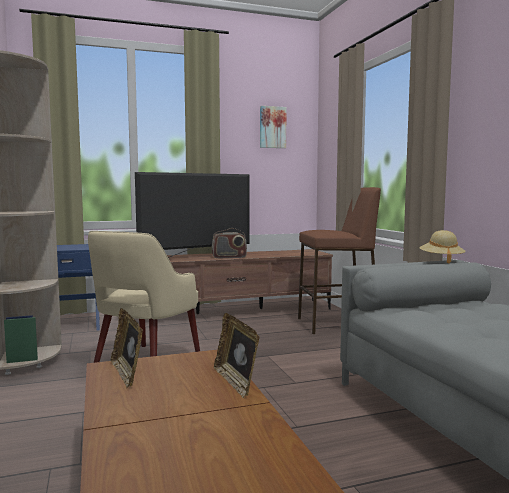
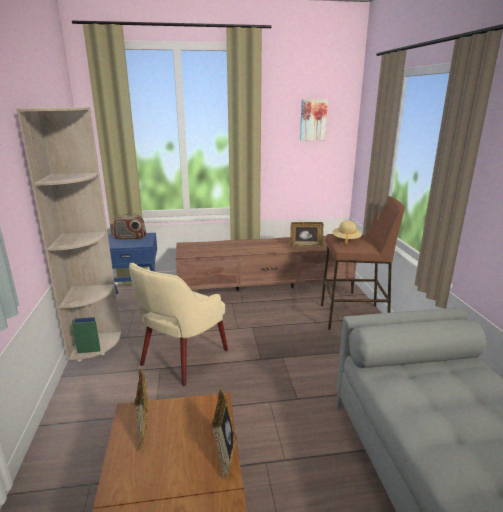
camera: 10 degrees right, 15 degrees up
(196, 257) = (236, 246): television -> none
(229, 257) = (263, 249): radio -> radio (130, 238)
(275, 254) = (306, 245): none -> picture frame
(441, 260) = (442, 312): beige hat -> beige hat (346, 240)

